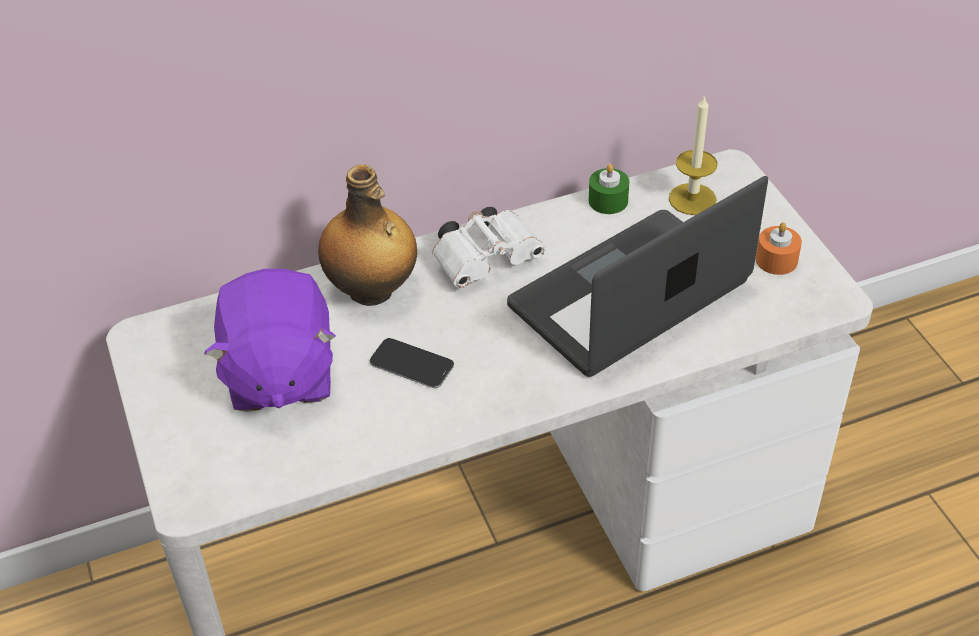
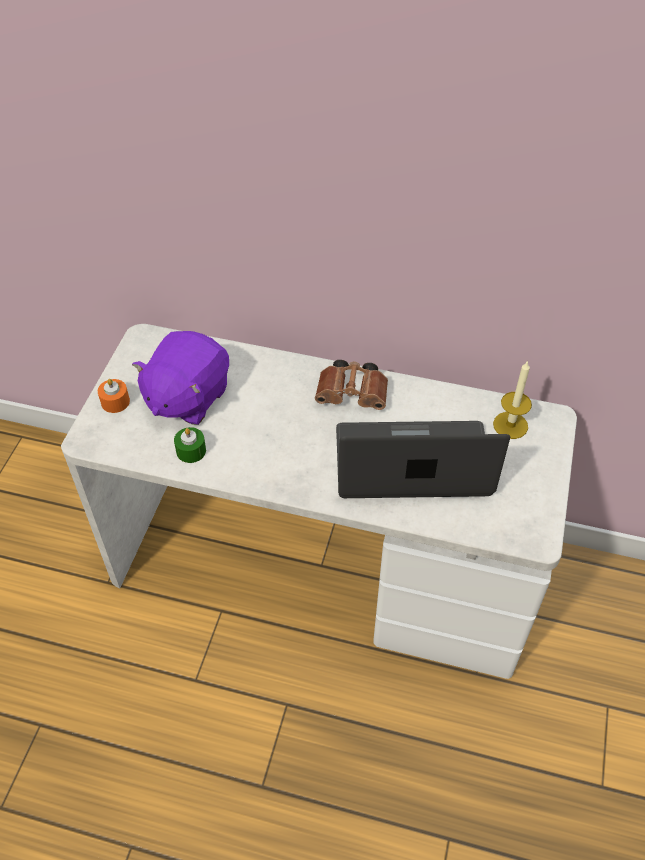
camera: 35 degrees right, 5 degrees up
(372, 291) = (275, 378): bottle -> none
(411, 364) = (256, 432): phone -> none
(489, 259) = (354, 395): white binoculars -> brown binoculars
(608, 201) = (457, 397): green candle -> green candle (191, 451)
(776, 260) = (524, 494): orange candle -> orange candle (115, 402)

